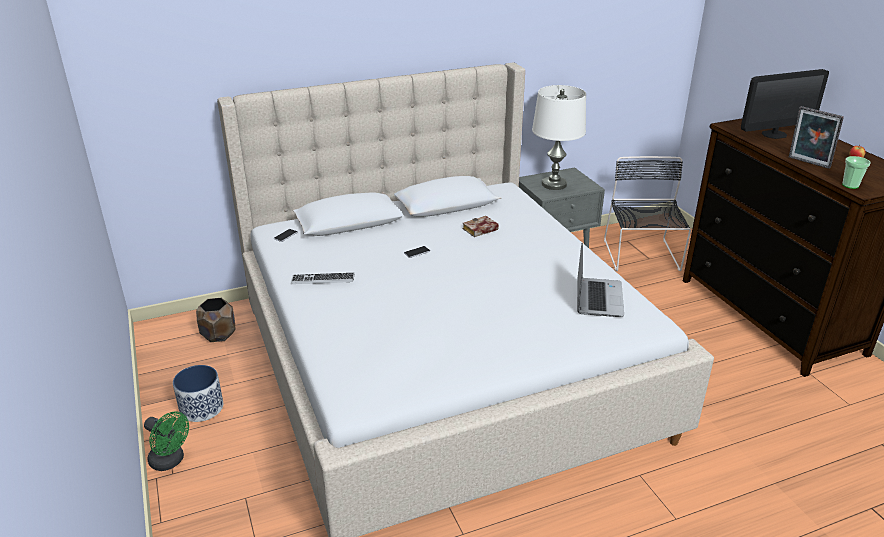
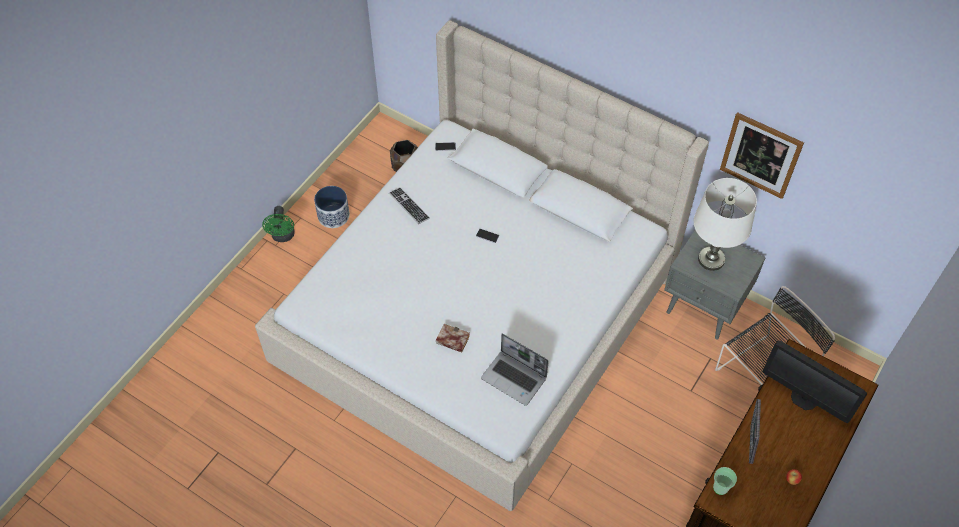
camera: 55 degrees right, 25 degrees up
(479, 230) = (554, 255): book -> book (451, 340)
(552, 53) = (760, 155): none -> picture
(598, 298) = (514, 378): laptop -> laptop turned 60 degrees clockwise

